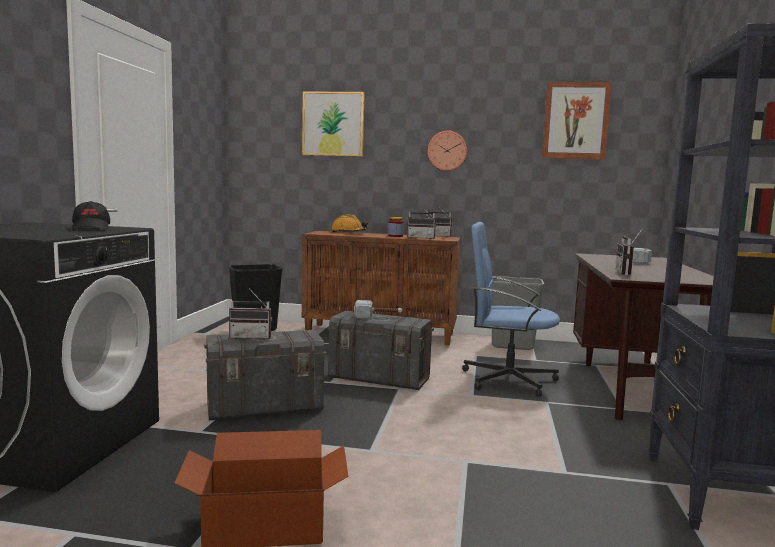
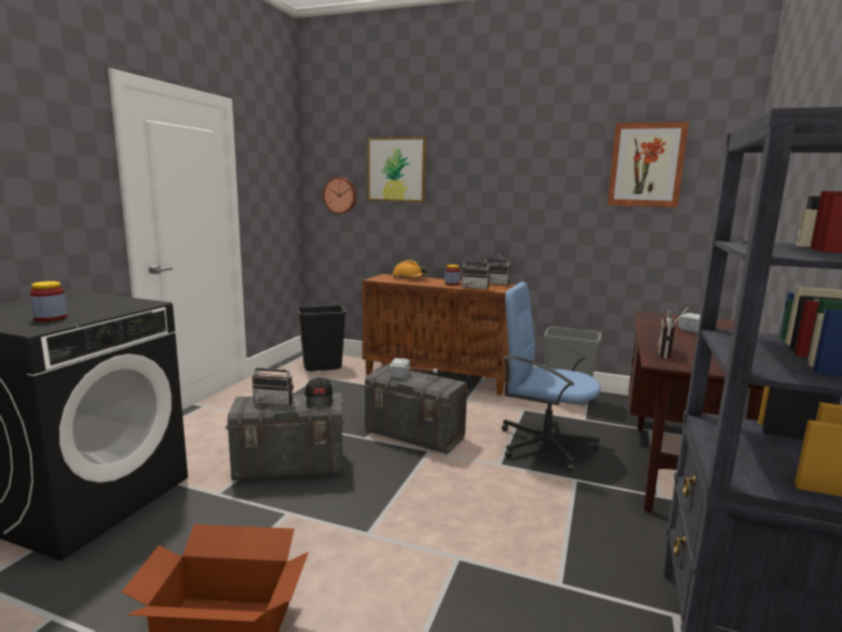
camera: 10 degrees right, 5 degrees up
(43, 232) = (51, 318): none -> jar
(91, 228) = (109, 306): black cap -> black cap (319, 400)
(447, 151) = (508, 196): wall clock -> wall clock (340, 195)

